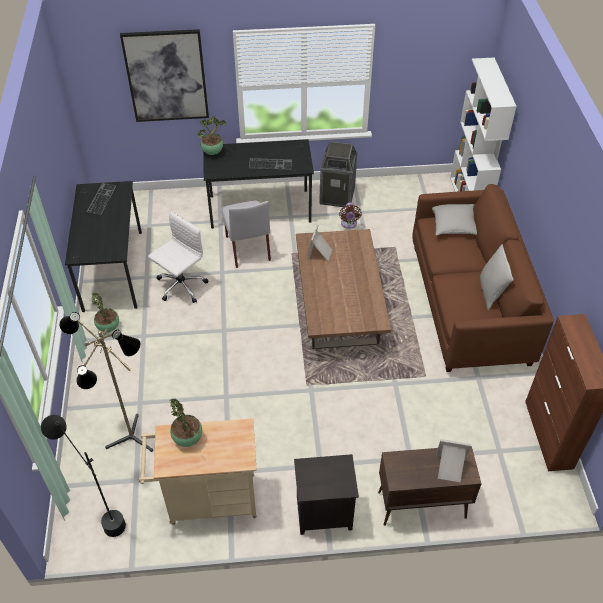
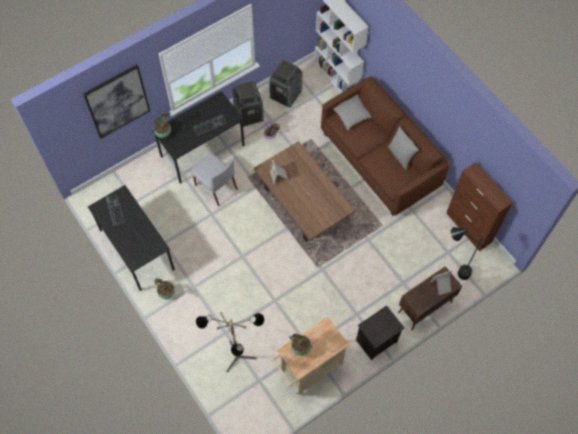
camera: 30 degrees left, 15 degrees up
(101, 516) = (255, 412): black floor lamp -> black floor lamp (453, 272)
(180, 286) = (192, 239): white office chair -> none
(395, 194) = (286, 95): none -> trash can

